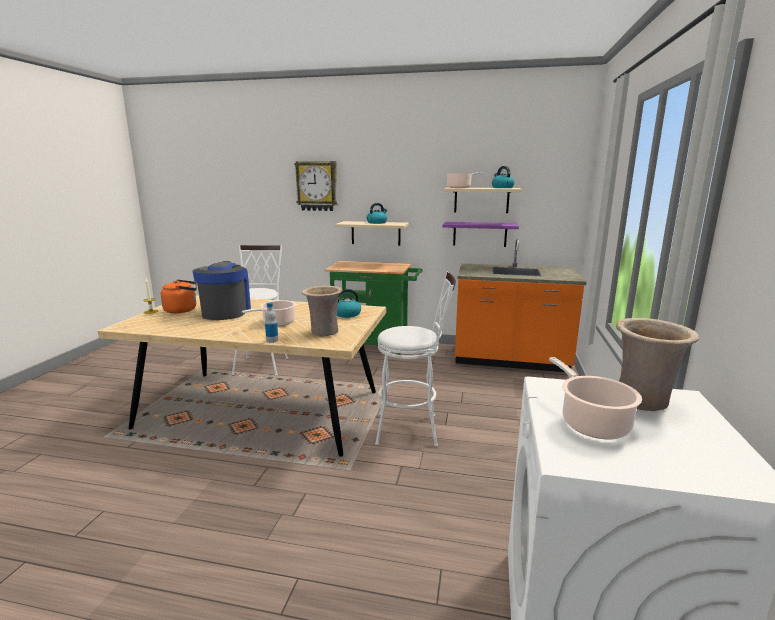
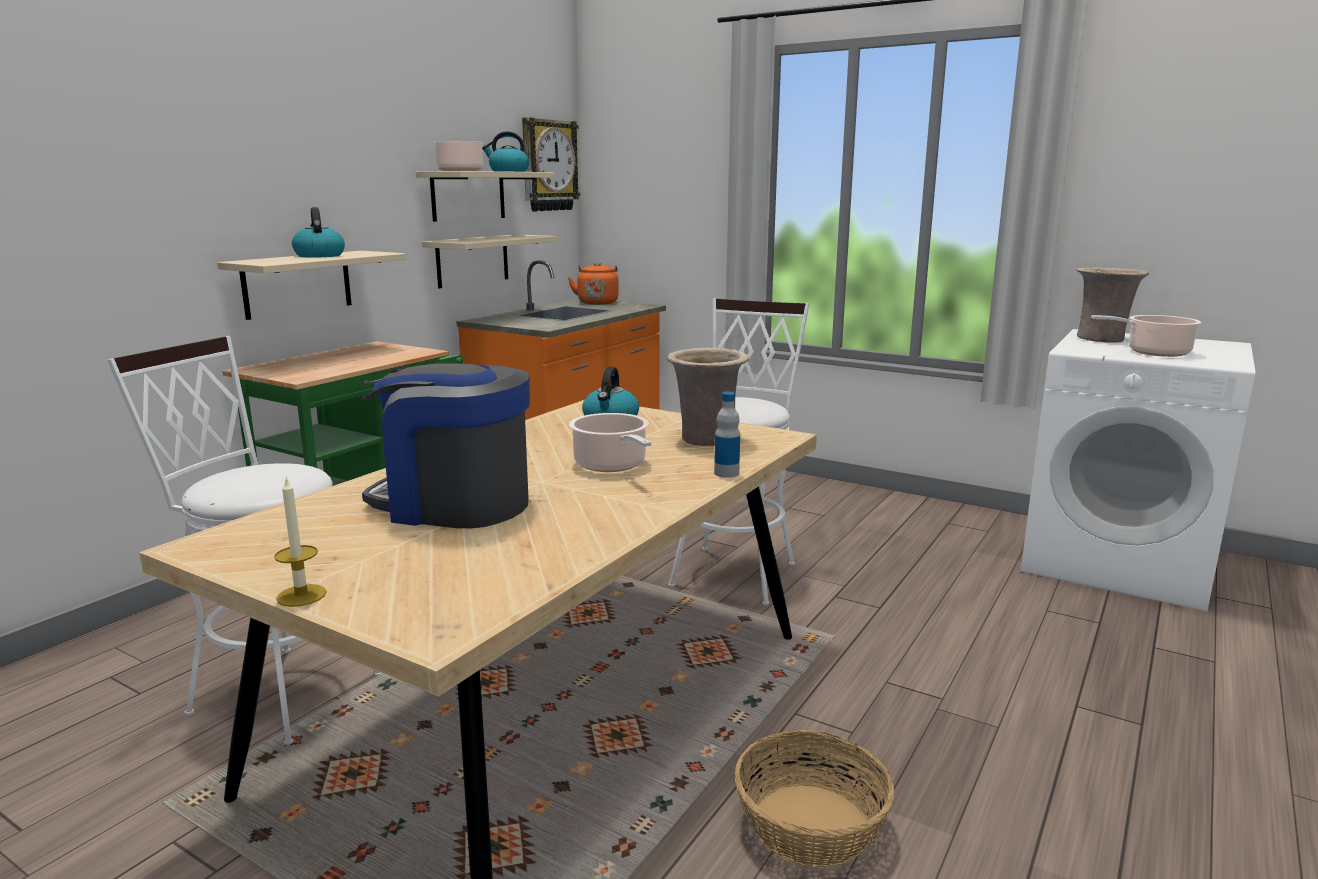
camera: 70 degrees left, 0 degrees up
(183, 310) = (354, 551): orange kettle -> orange kettle (597, 302)
(183, 480) = (809, 825): none -> basket
(317, 186) = (128, 167): wall clock -> wall clock (548, 165)
(479, 234) = (472, 260): purple shelf -> beige shelf

